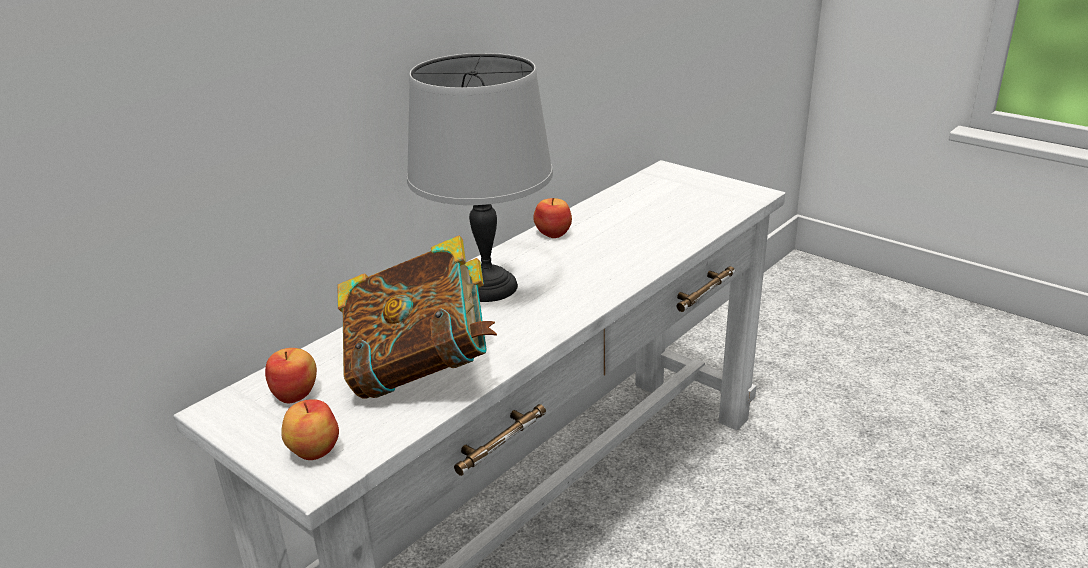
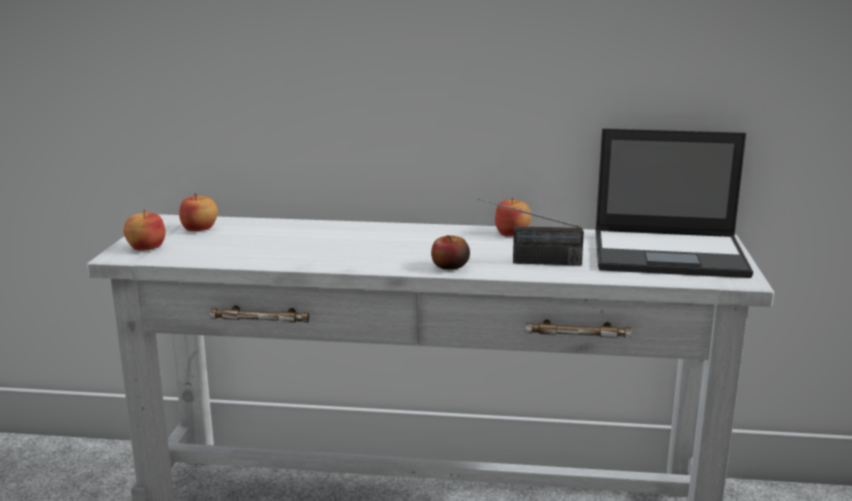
camera: 55 degrees right, 10 degrees down
(421, 370) = (259, 248): book -> none
(489, 287) = (394, 237): grey table lamp -> none
(606, 286) = (450, 267): none -> apple
(632, 250) = (528, 261): none -> radio
(679, 195) = (670, 254): none -> laptop

